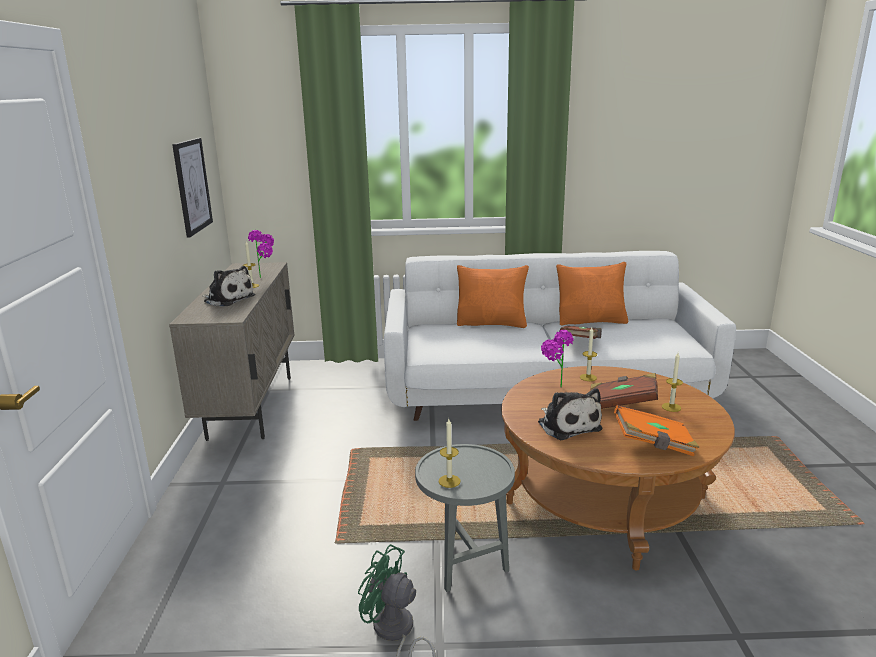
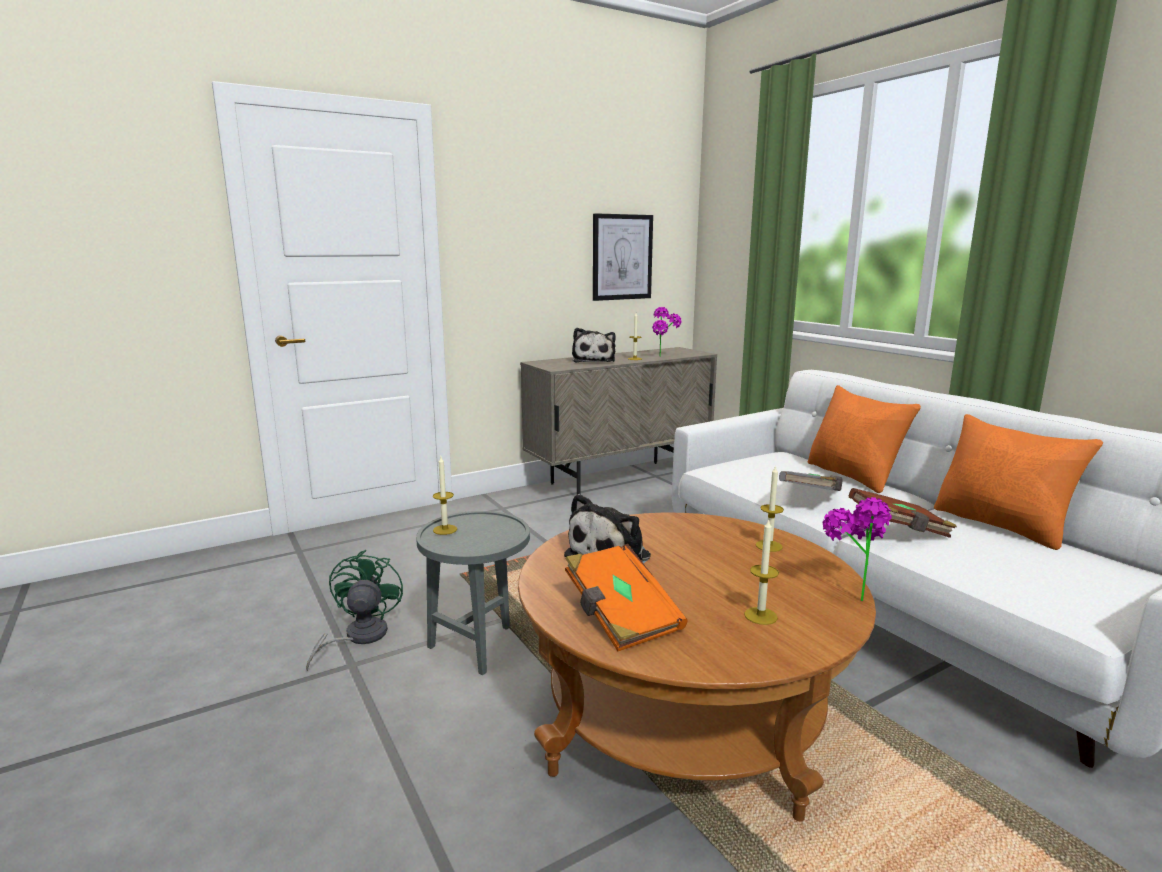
camera: 60 degrees right, 5 degrees down
(515, 344) = (811, 496): none -> grey book
(553, 388) = (703, 531): potted plant -> potted plant (849, 595)
(622, 404) = (716, 579): brown book -> none

